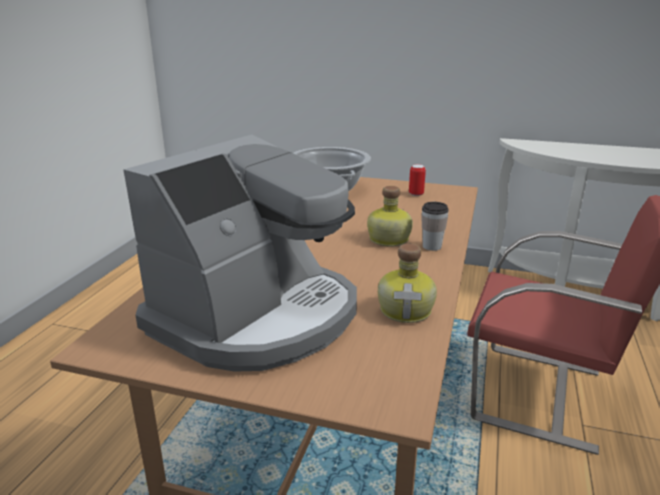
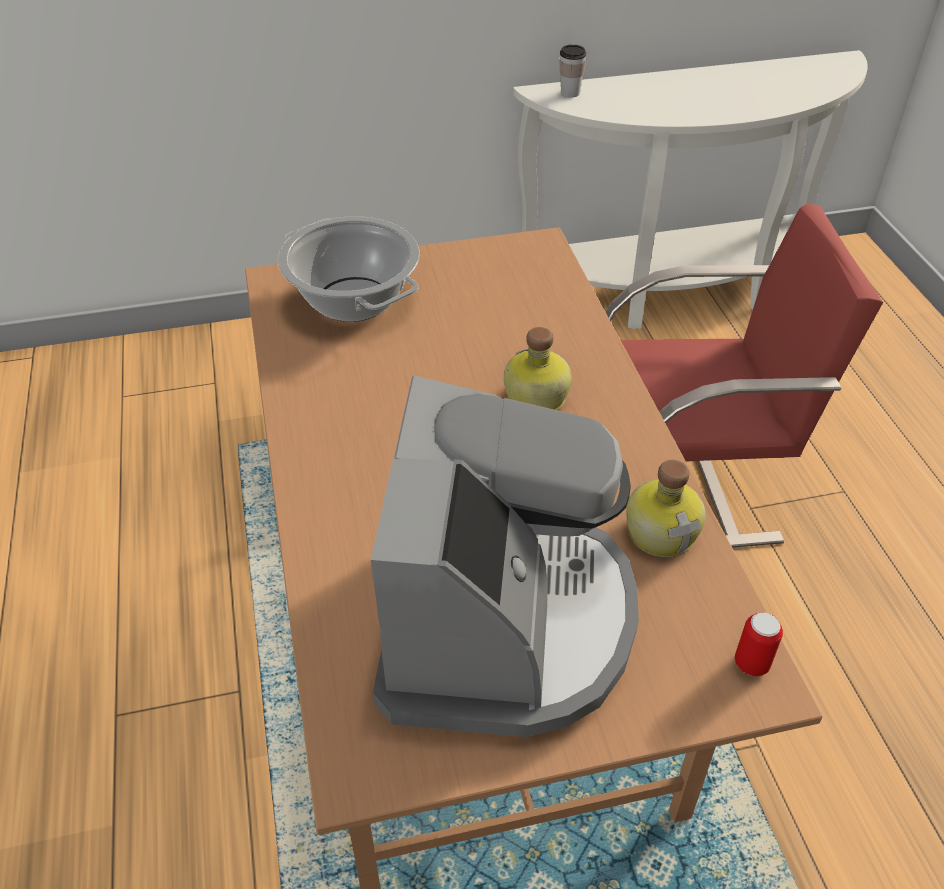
camera: 30 degrees left, 20 degrees up
(416, 194) = (491, 274): can -> can (751, 664)
(432, 246) = (600, 392): cup -> cup (570, 93)

